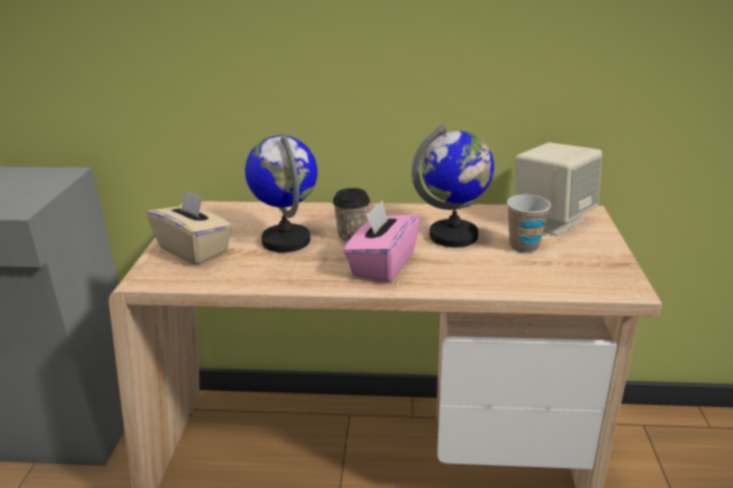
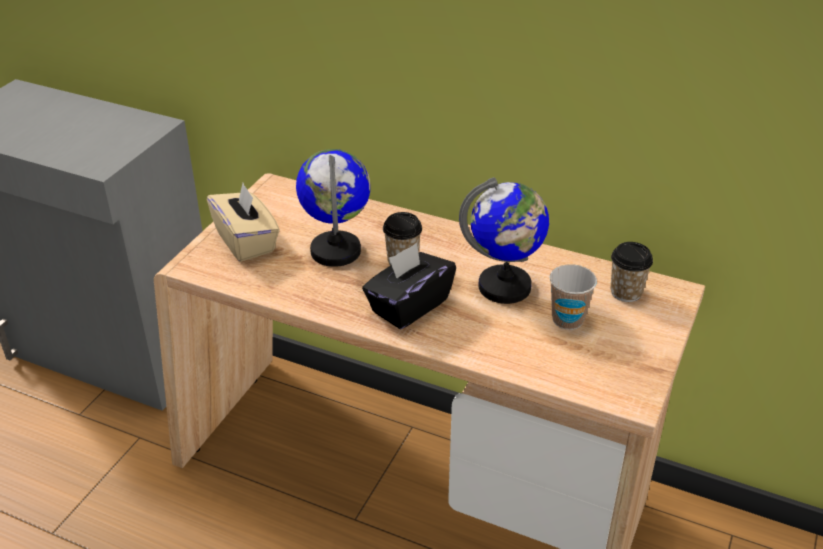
camera: 20 degrees right, 10 degrees up
(382, 265) = (409, 306): pink tissue box -> black tissue box
(551, 220) = (626, 292): beige speaker -> cup

